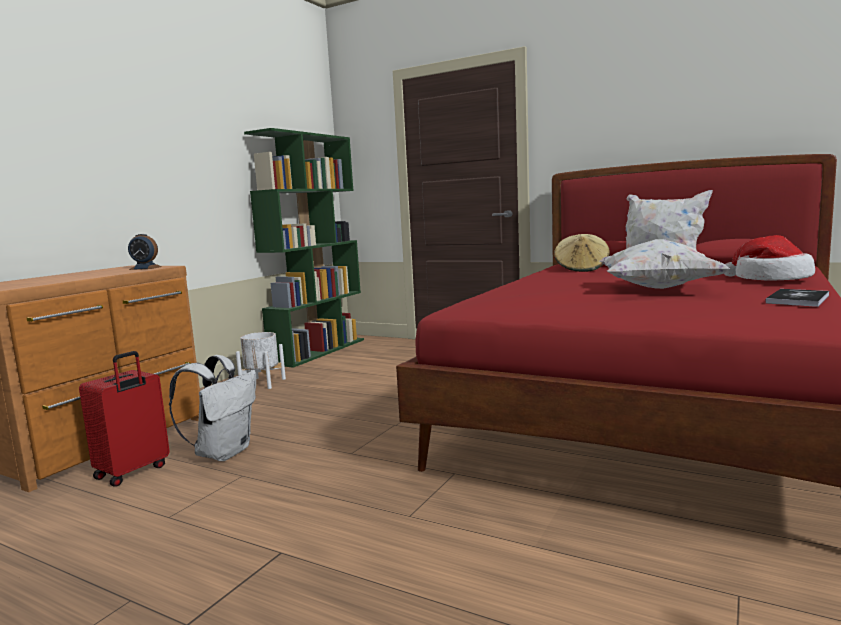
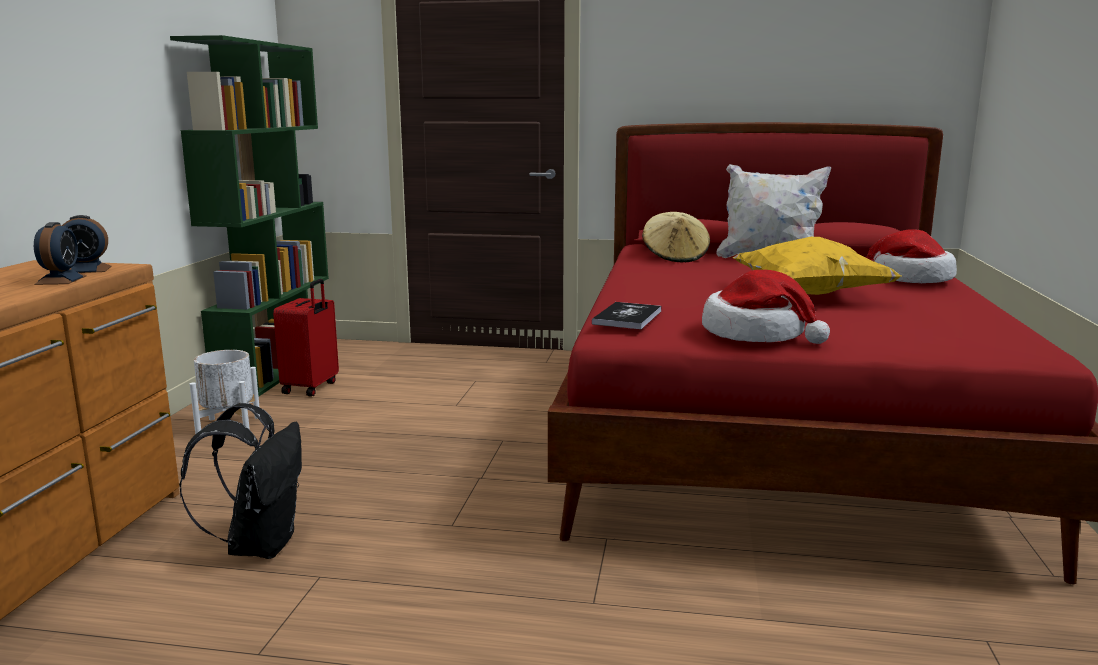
camera: 20 degrees left, 5 degrees up
(121, 272) = (61, 280): none -> alarm clock
(133, 472) = (135, 593): red suitcase -> red suitcase (311, 388)
(223, 452) = (260, 545): white backpack -> black backpack
(567, 310) = (756, 334): none -> hat
(657, 288) = (809, 294): white pillow -> yellow pillow
(797, 299) = (972, 312): book -> book (627, 317)

